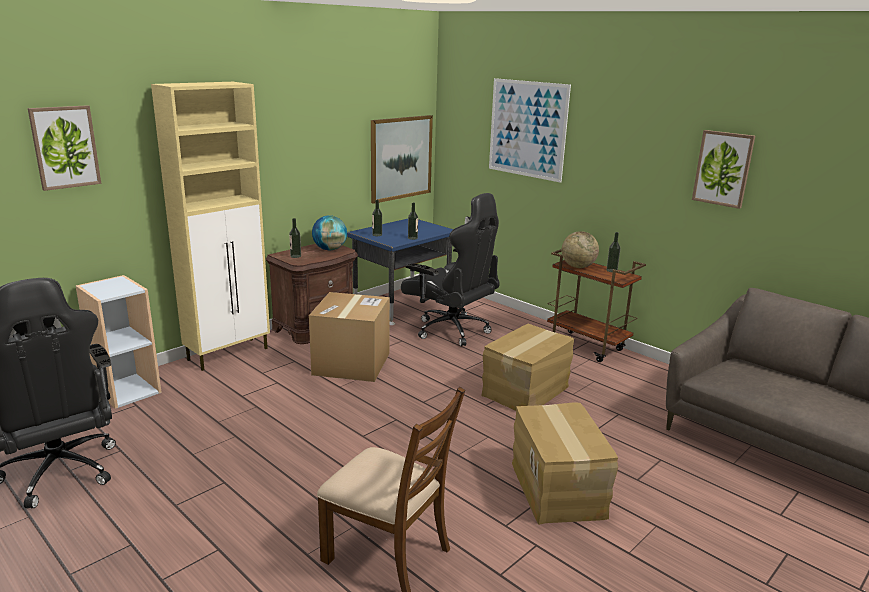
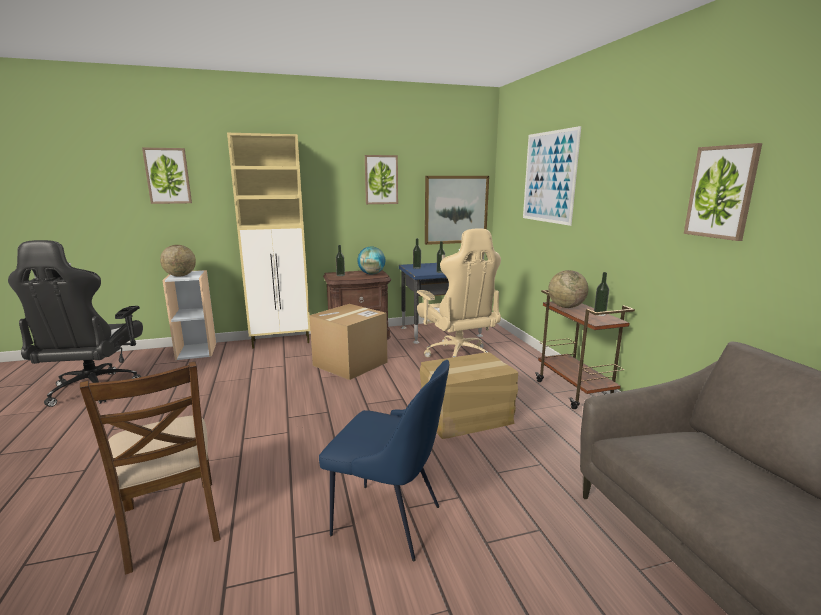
camera: 30 degrees right, 5 degrees down
(109, 290) = (180, 276): none -> globe
(326, 129) = (381, 179): none -> picture
(448, 329) = (456, 354): black office chair -> beige office chair
(558, 489) = (388, 520): cardboard box -> blue chair

